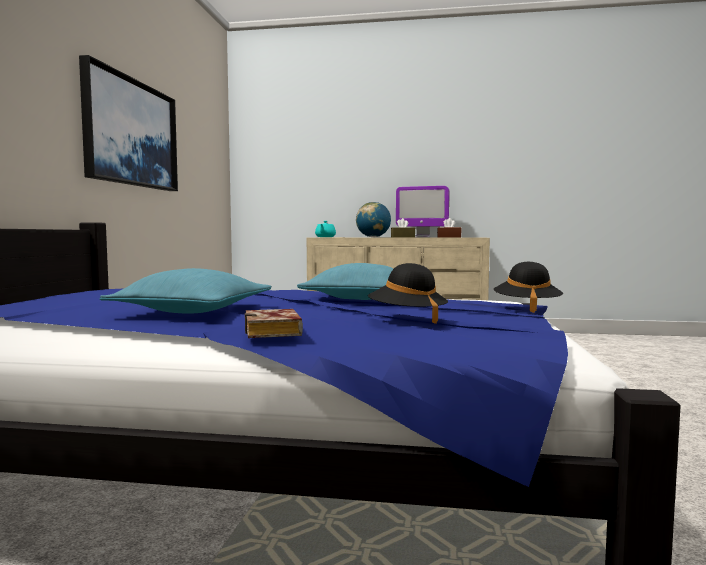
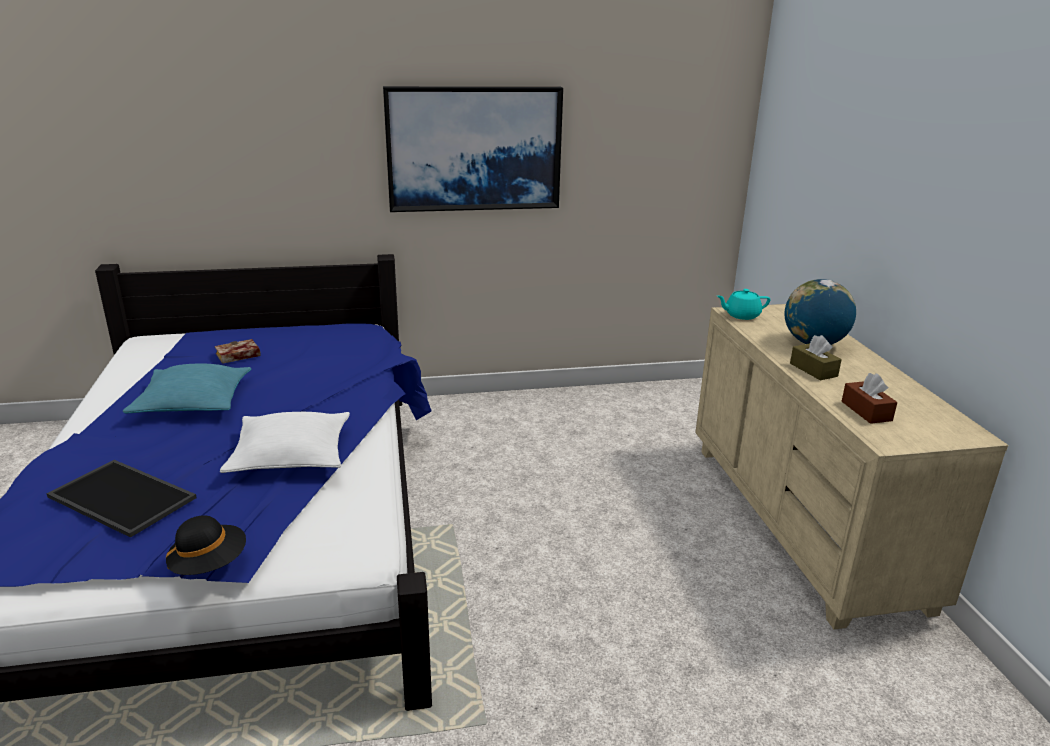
camera: 70 degrees right, 20 degrees up
(275, 332) = (66, 456): book -> book (236, 356)
(360, 298) = (291, 455): turquoise pillow -> white pillow
(407, 318) = (119, 498): black hat -> tray
(422, 237) = (887, 381): monitor -> none

